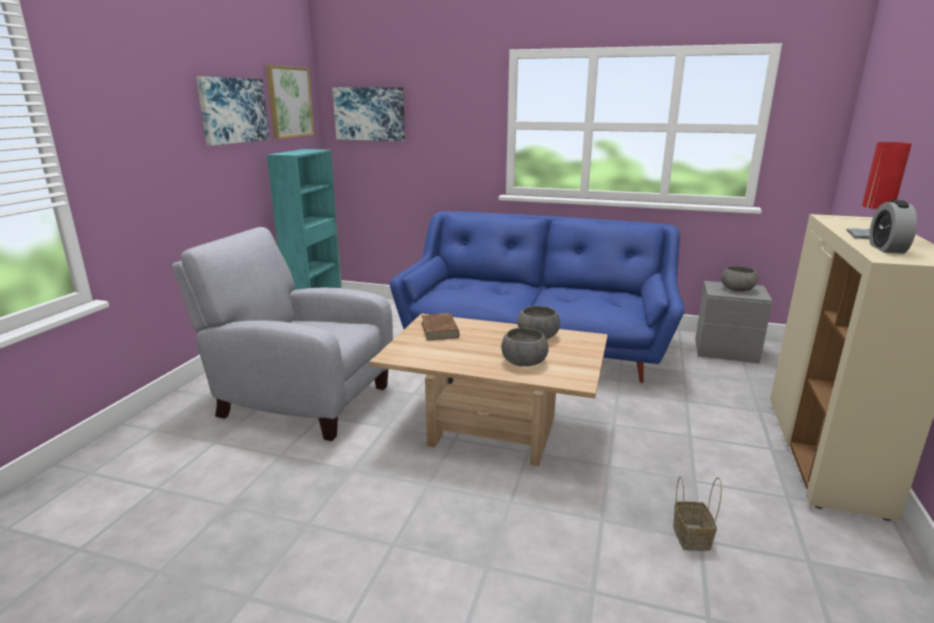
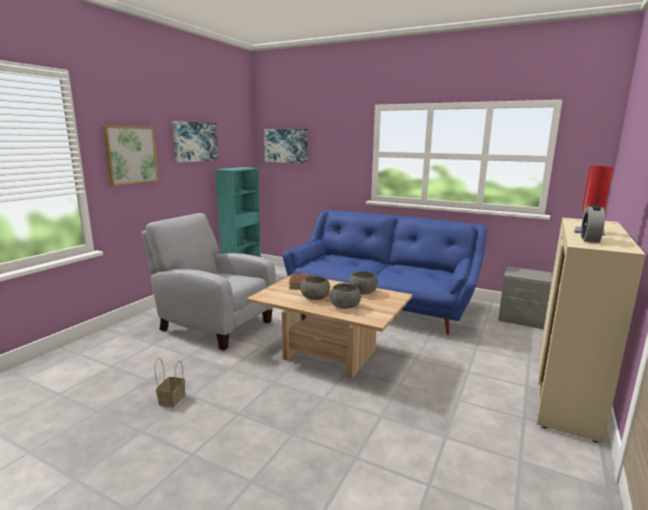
camera: 10 degrees right, 5 degrees down
(289, 102) = (235, 137): picture -> picture (131, 155)
(690, 536) = (439, 433): basket -> basket (172, 399)
(737, 289) = (529, 273): grey bowl -> grey bowl (315, 297)

